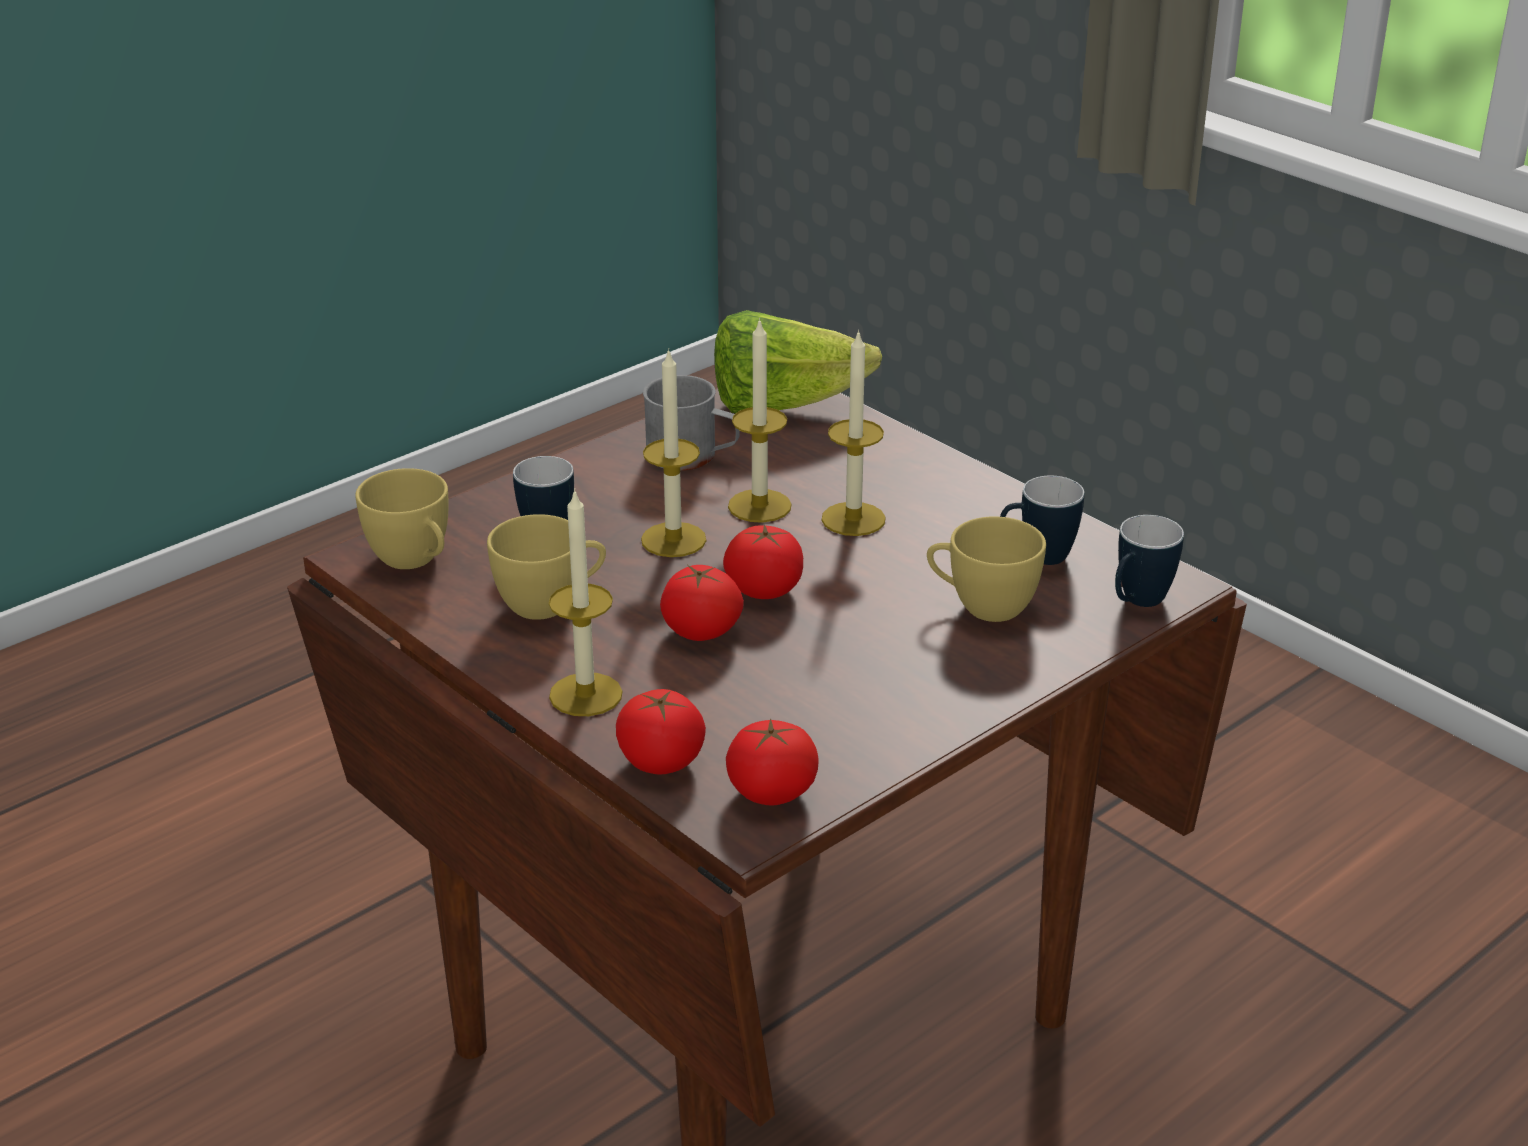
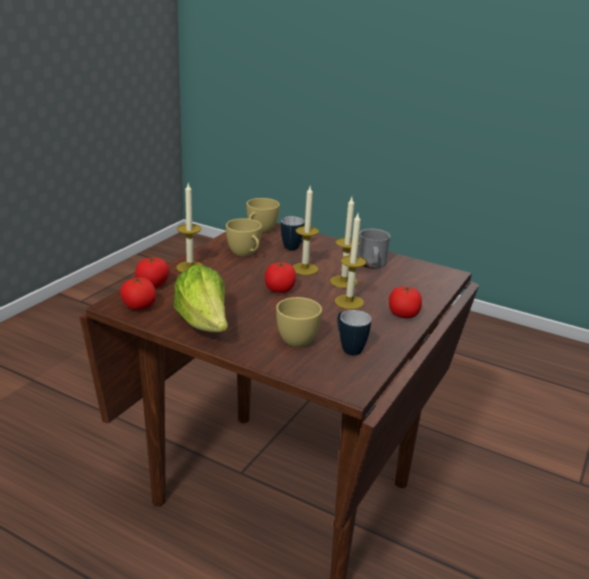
camera: 70 degrees right, 5 degrees down
(701, 631) = (242, 281): tomato -> tomato (403, 315)
(782, 406) = (432, 277): lettuce -> lettuce (204, 325)
(1137, 603) = (325, 379): mug -> none

